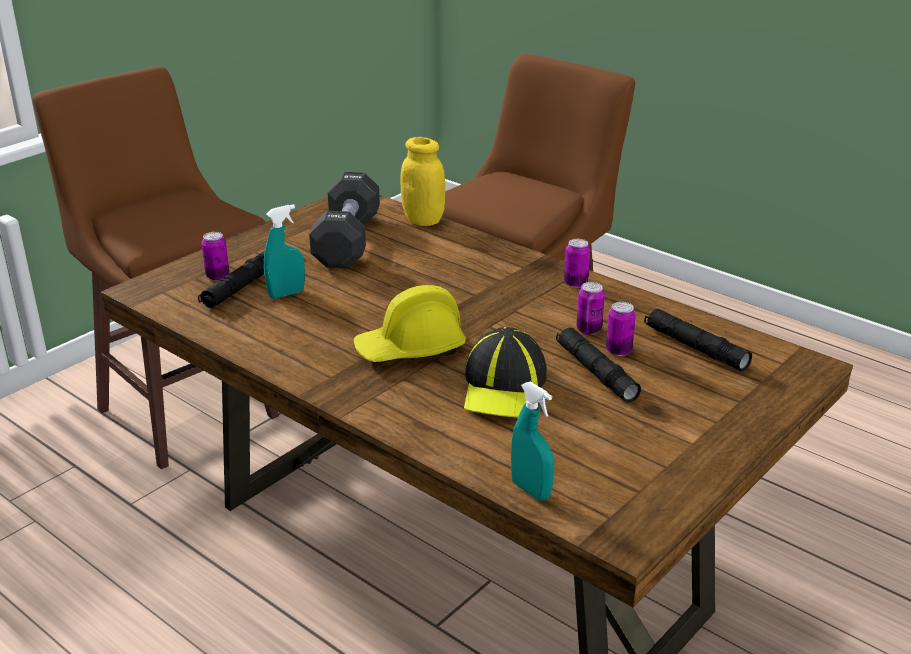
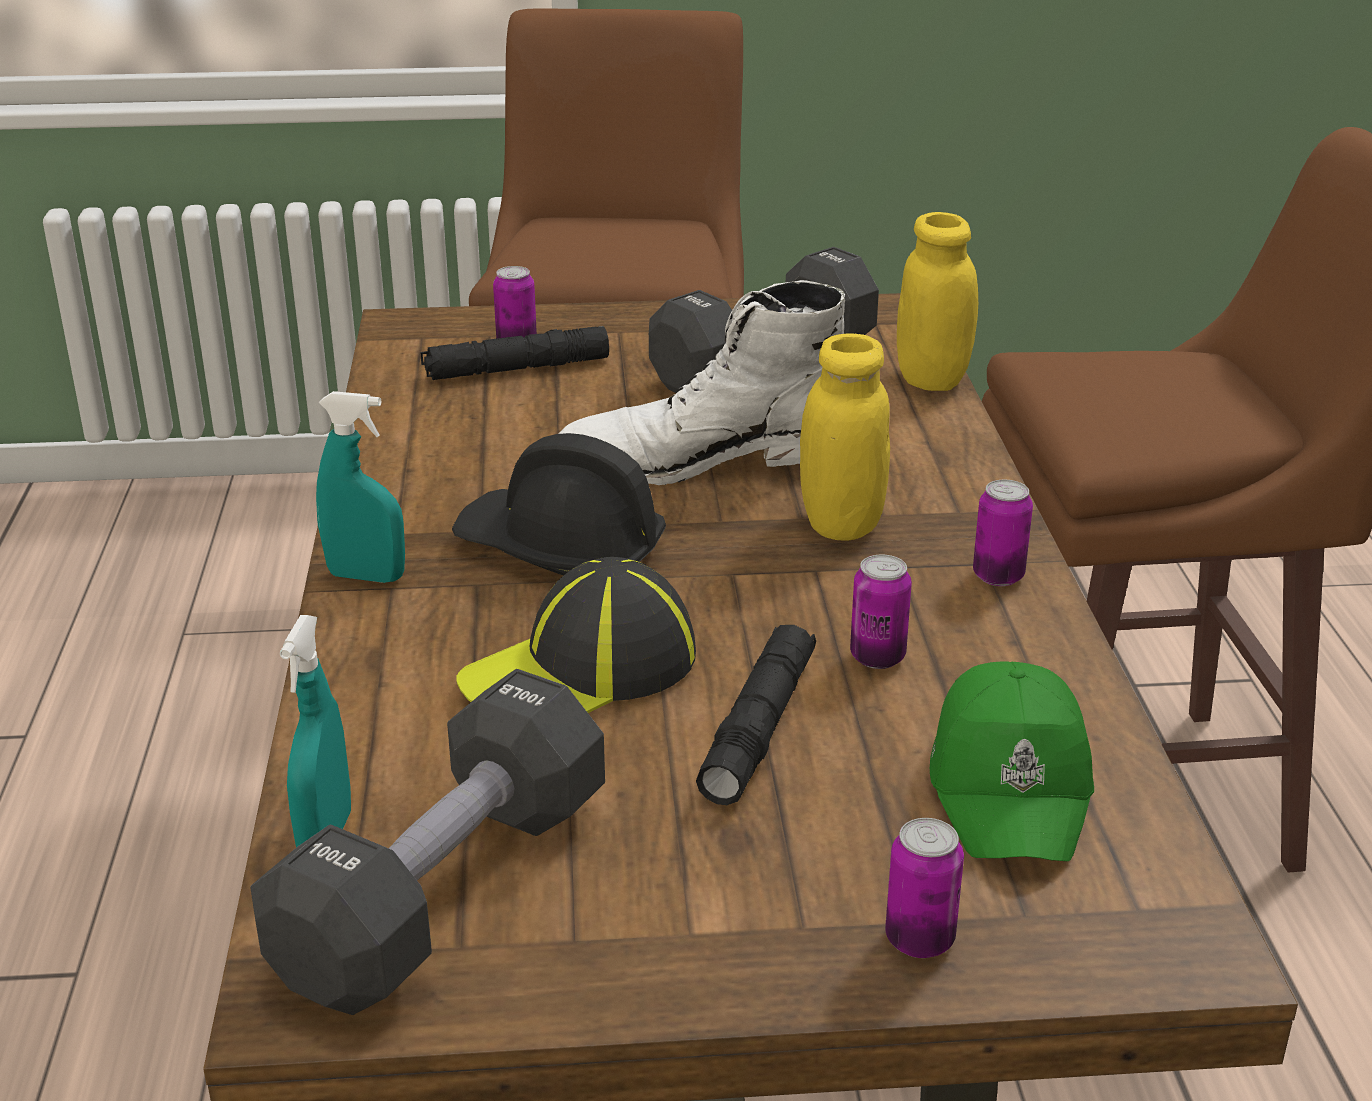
camera: 45 degrees right, 0 degrees up
(286, 294) = (552, 401): turquoise spray bottle -> turquoise spray bottle (366, 576)
(395, 289) = (703, 458): none -> white boot
(410, 349) = (560, 550): yellow hard hat -> black hard hat
(493, 290) = (841, 524): none -> yellow jar
(601, 479) = (445, 890): none -> black dumbbell
(618, 351) = (862, 716): can -> can (919, 940)
(695, 347) = (1011, 785): black flashlight -> green cap

